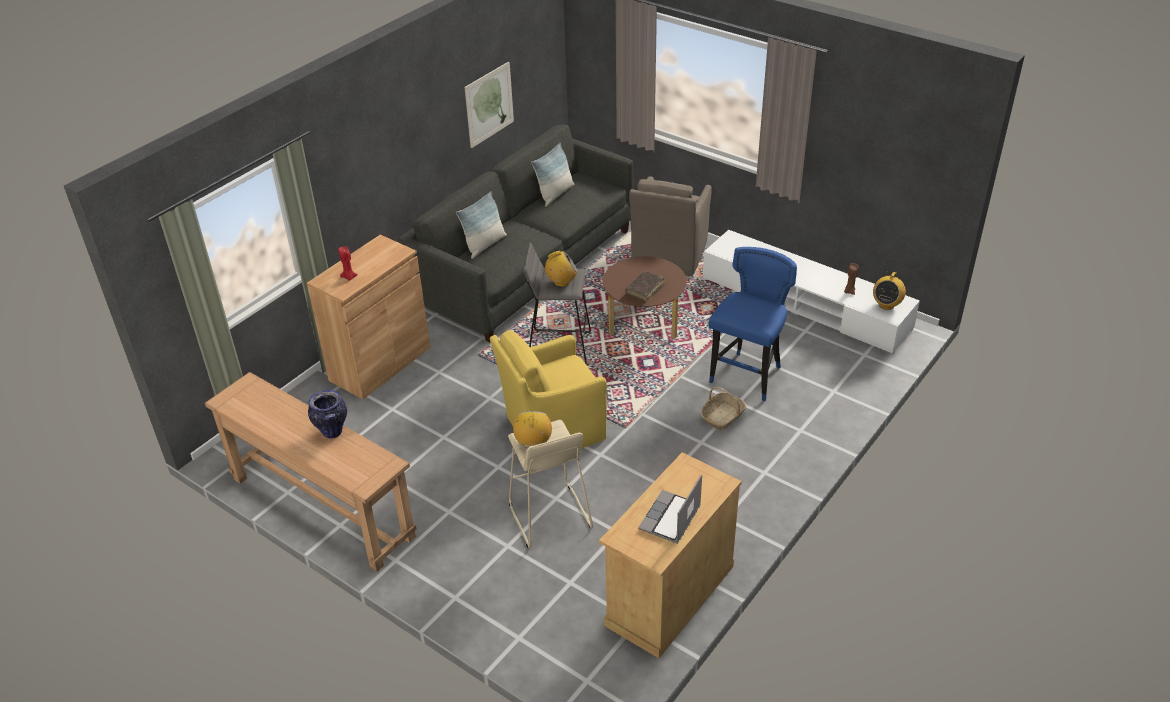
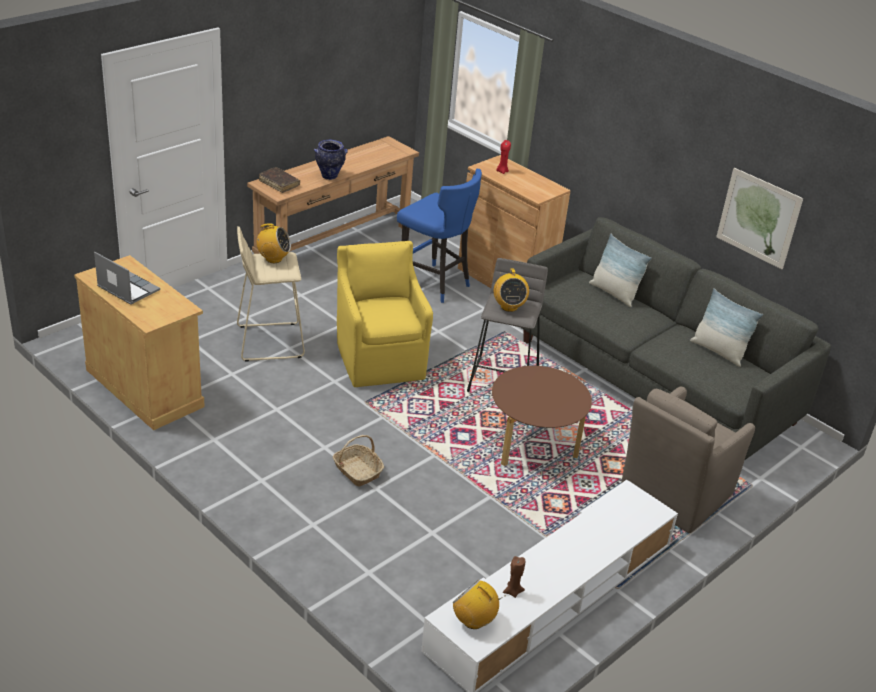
camera: 95 degrees right, 5 degrees down
(644, 289) = (523, 391): brown book -> brown book (279, 183)
(668, 256) = (673, 495): brown armchair -> brown armchair turned 75 degrees counterclockwise
(747, 377) = (416, 506): blue stool -> blue stool (434, 284)

